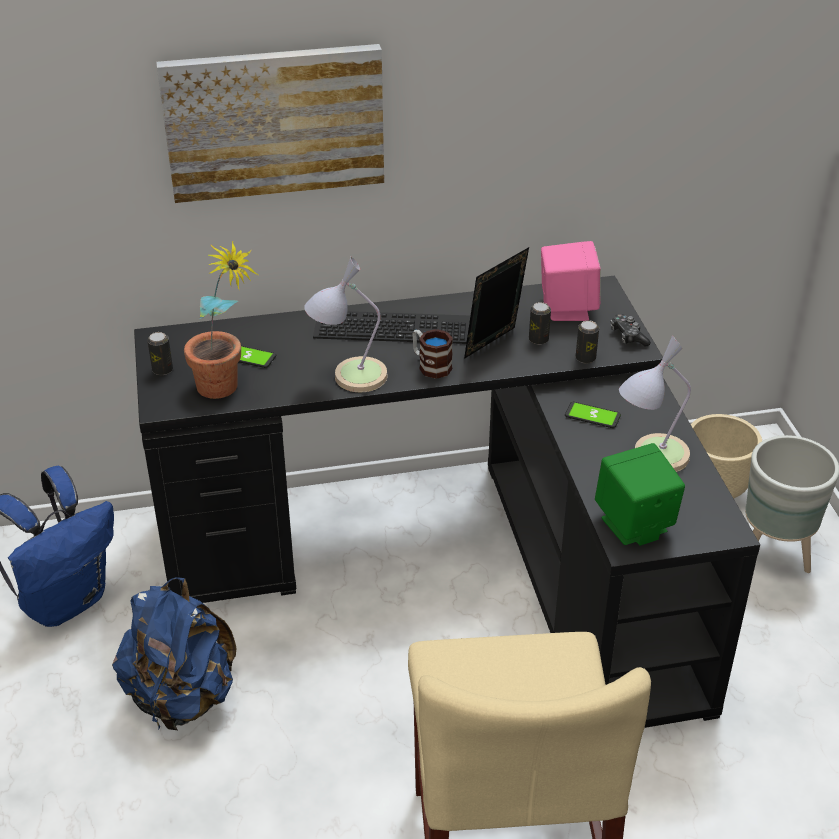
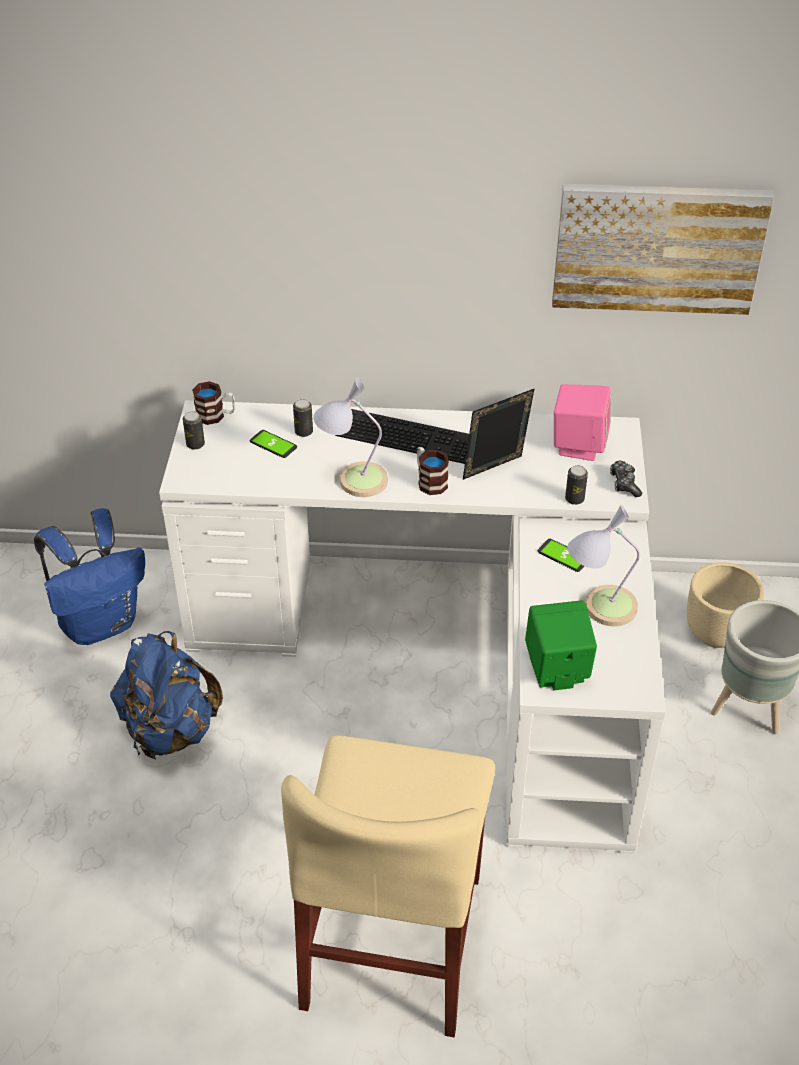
camera: 15 degrees right, 5 degrees up
(175, 339) = (216, 416): none -> mug
(226, 391) = (241, 475): potted plant -> none
(274, 121) = (318, 239): picture -> picture (658, 247)
(459, 557) = (451, 652): black desk -> white desk
(538, 339) = (538, 472): can -> can (304, 432)

